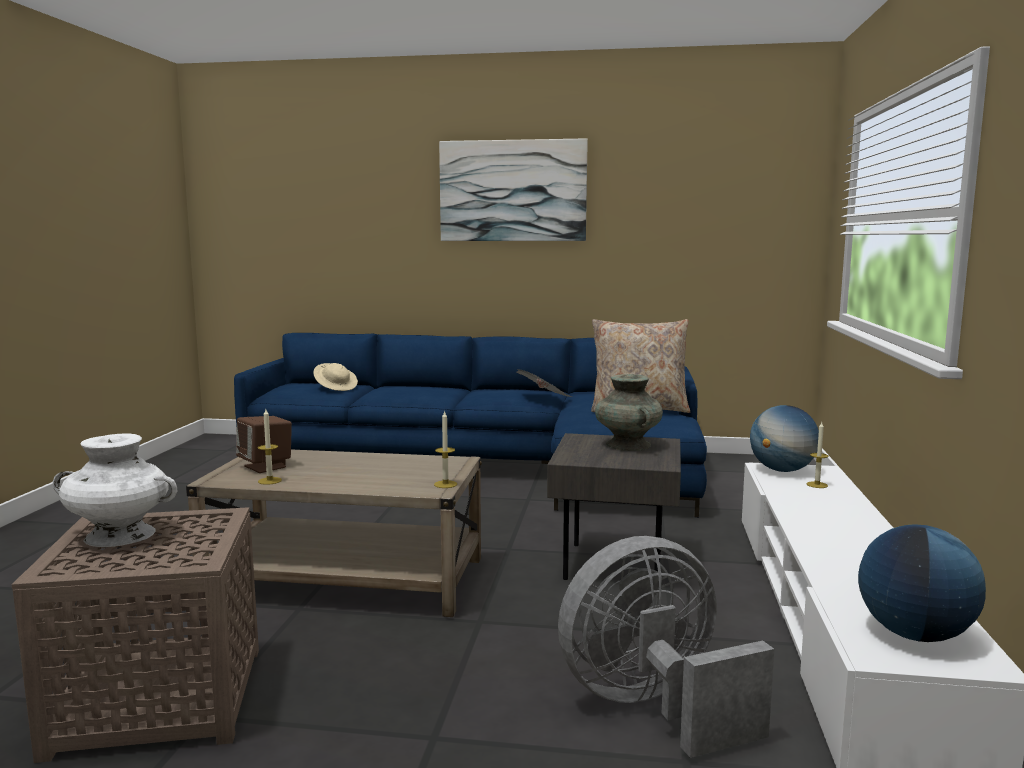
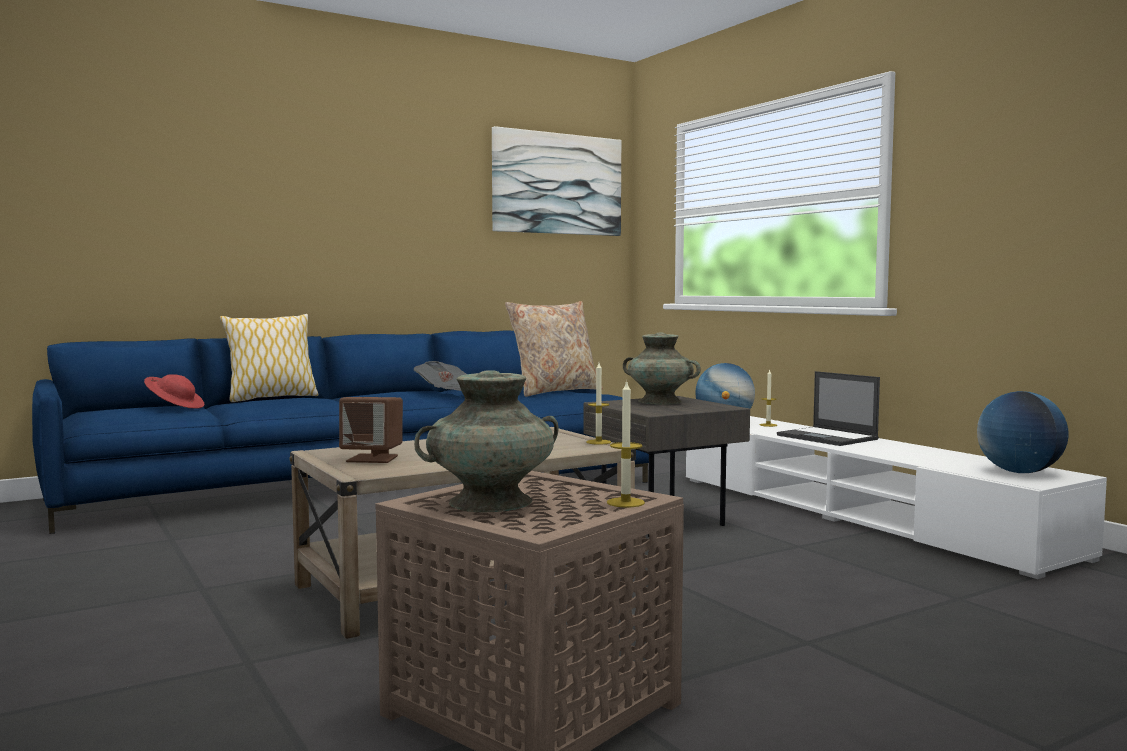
camera: 40 degrees left, 5 degrees down
(119, 535) = (490, 502): white vase -> turquoise vase
(270, 481) = (424, 465): candle -> candle (625, 502)
(336, 388) = (175, 407): beige hat -> red hat
(418, 385) = (271, 398): none -> pillow
(513, 191) = (352, 169): picture -> picture (557, 184)
(653, 707) = (881, 582): grey fan -> none
(832, 518) = (828, 437): none -> laptop

